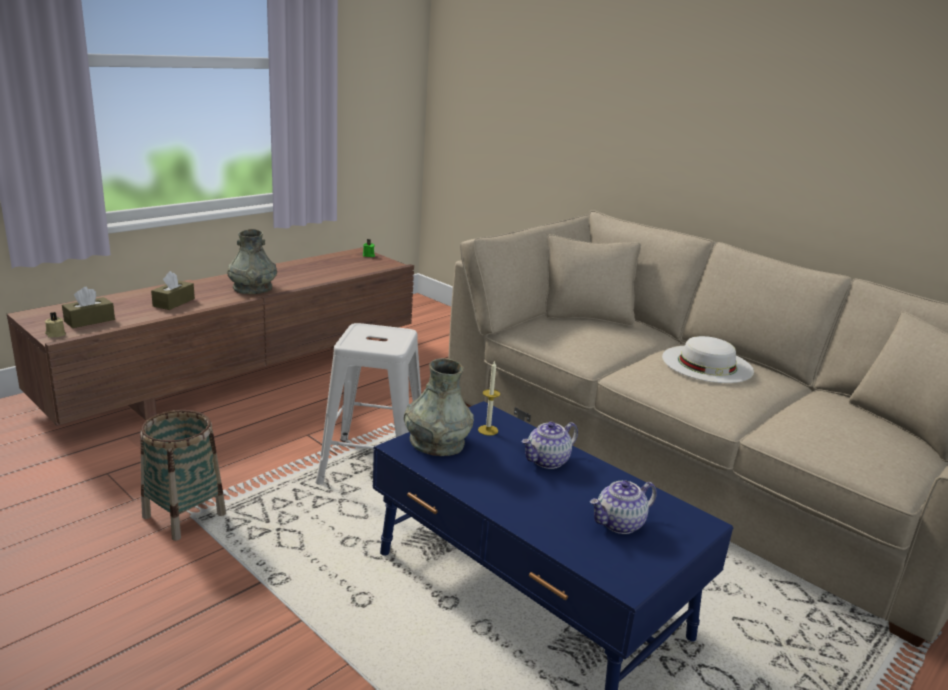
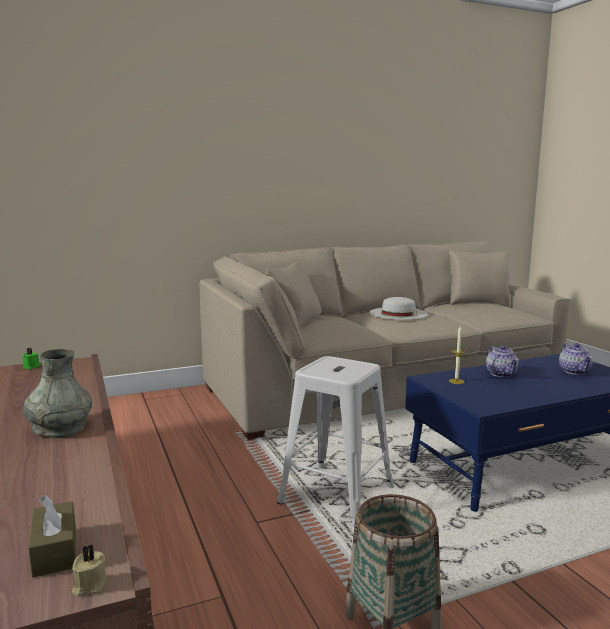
camera: 65 degrees left, 10 degrees down
(174, 302) = (53, 479): brown tissue box -> none
(437, 442) = (475, 397): grey vase -> none

